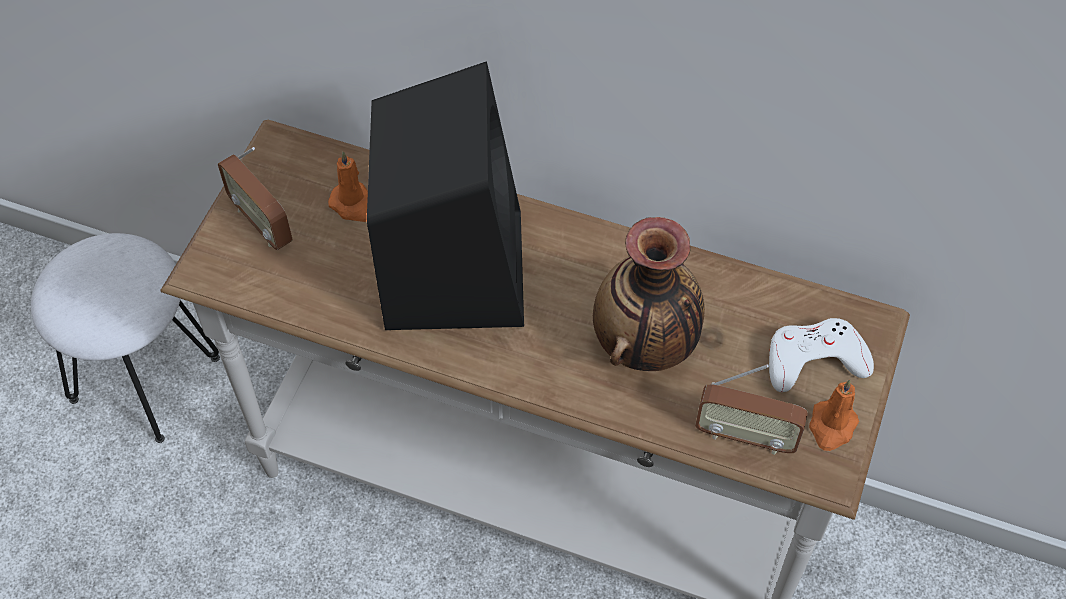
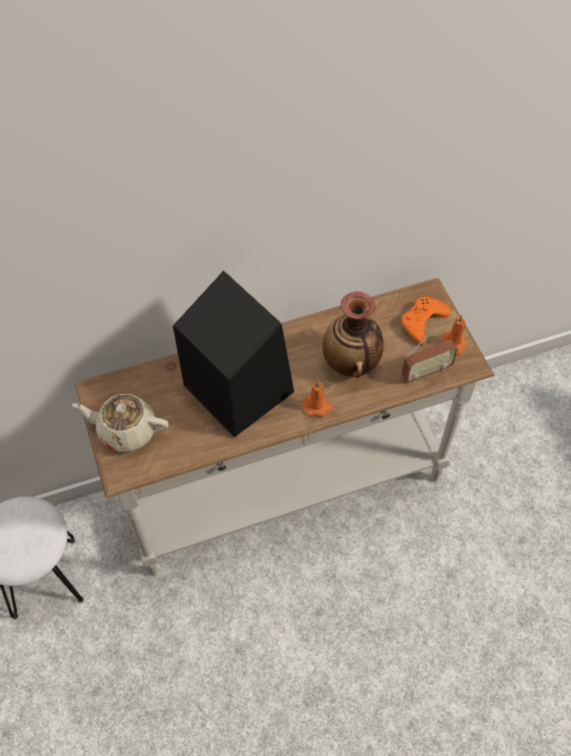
camera: 40 degrees left, 0 degrees up
(262, 223) = (126, 430): radio -> beige teapot
(353, 204) = (162, 392): orange candle -> orange candle (317, 407)
(814, 360) = (422, 322): white game controller -> orange game controller

